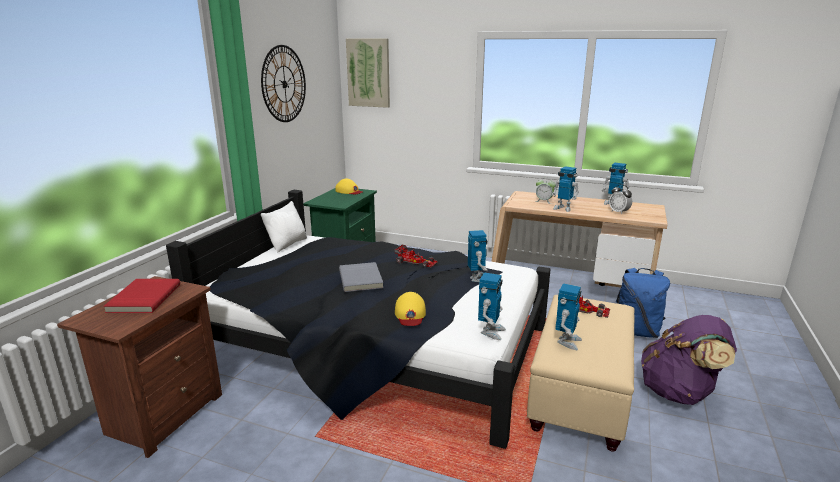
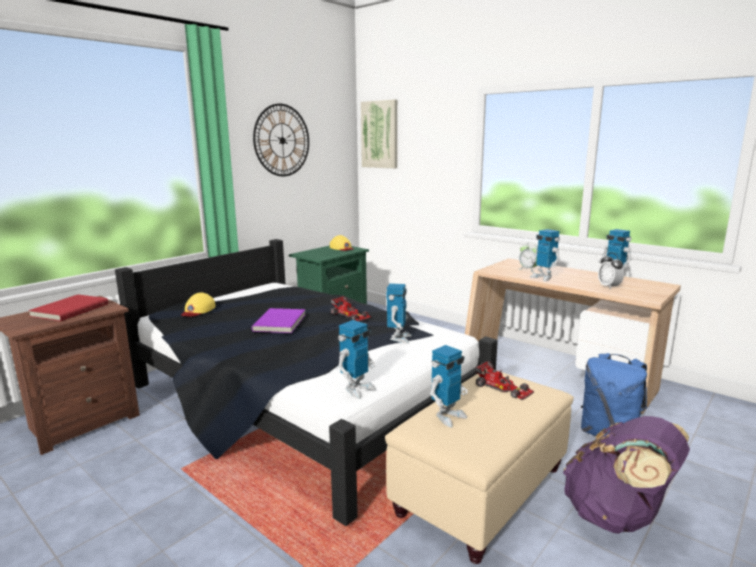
camera: 20 degrees right, 5 degrees down
(287, 244) = (255, 289): white pillow -> none
(361, 279) = (281, 323): grey book -> purple book
(410, 314) = (292, 359): yellow cap -> yellow cap (198, 310)

